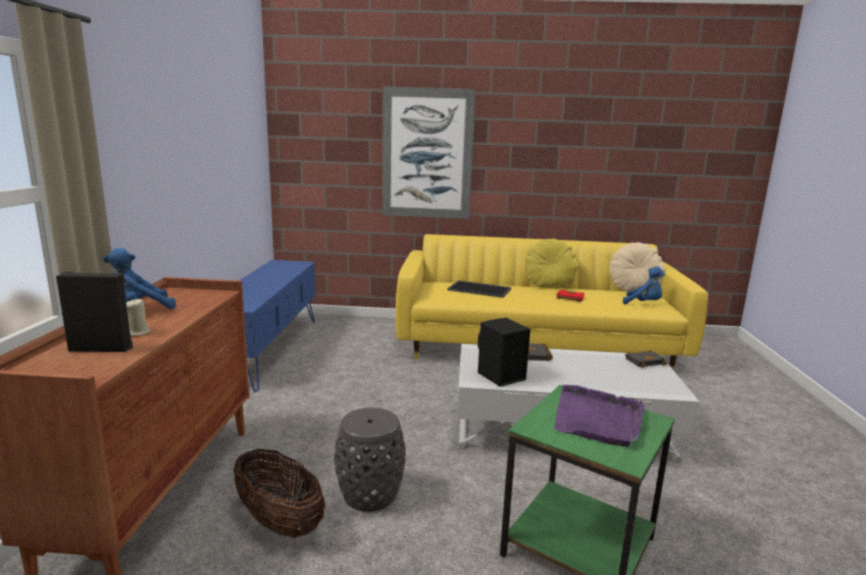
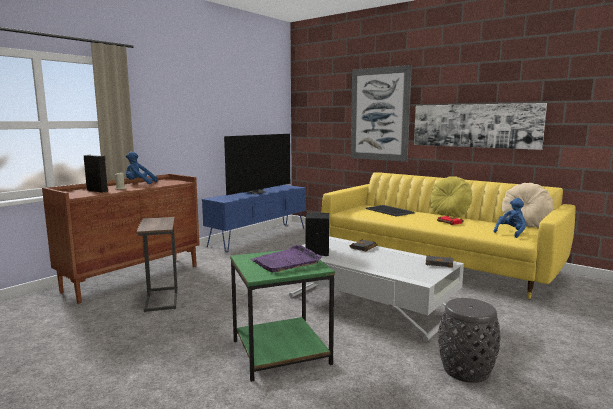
camera: 35 degrees right, 5 degrees down
(263, 281) = (257, 192): none -> television
(279, 522) = (161, 299): basket -> brown side table
(370, 494) = (213, 301): grey stool -> grey stool (466, 370)
(558, 173) = (474, 125): none -> picture
(644, 303) = (511, 233): blue plush toy -> blue plush toy turned 105 degrees counterclockwise

